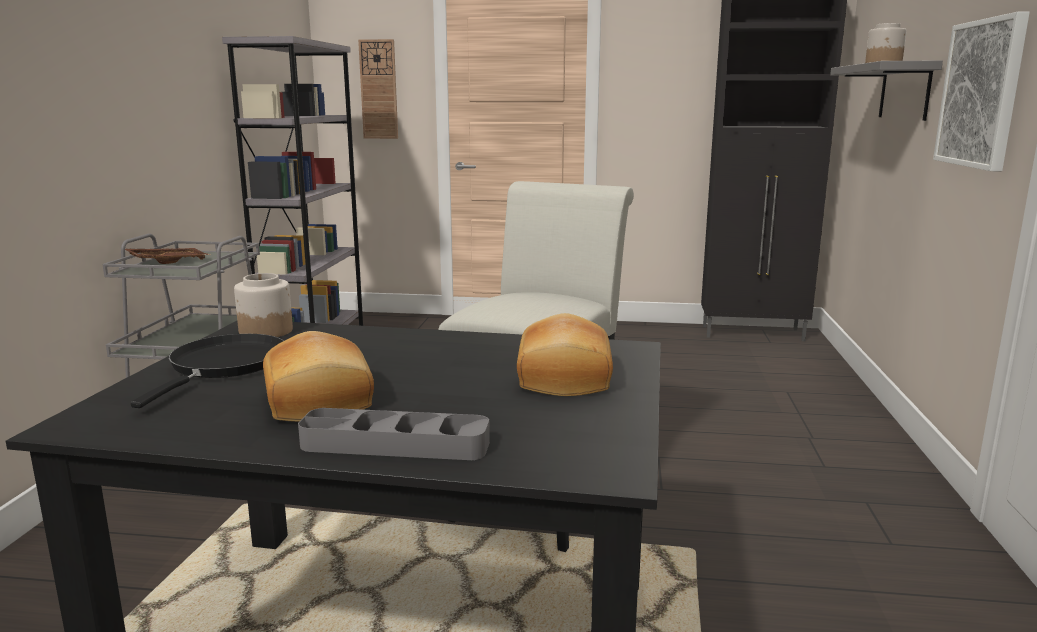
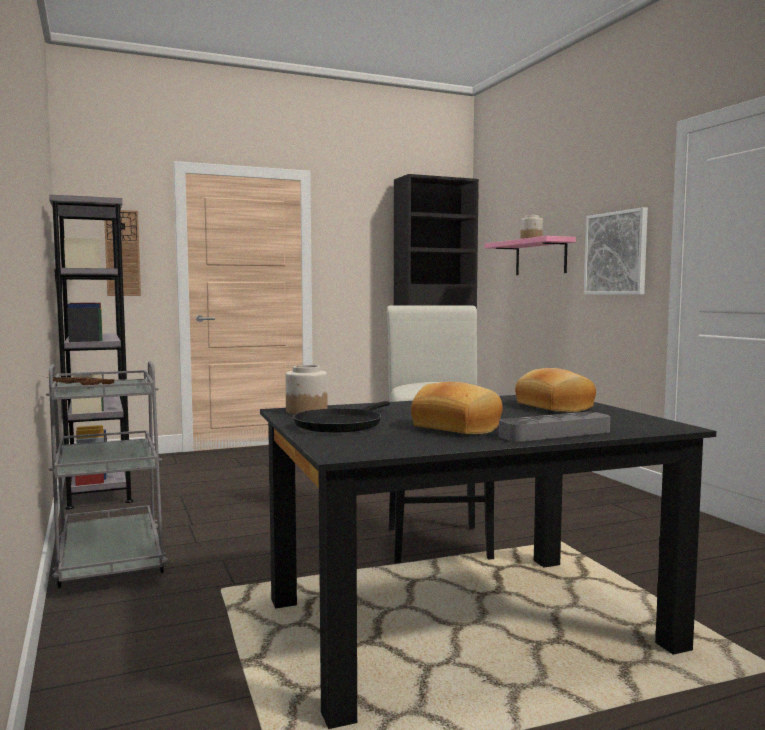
camera: 30 degrees left, 10 degrees down
(225, 366) = (341, 425): black frying pan -> black frying pan turned 135 degrees counterclockwise
(904, 91) = (540, 257): grey shelf -> pink shelf

